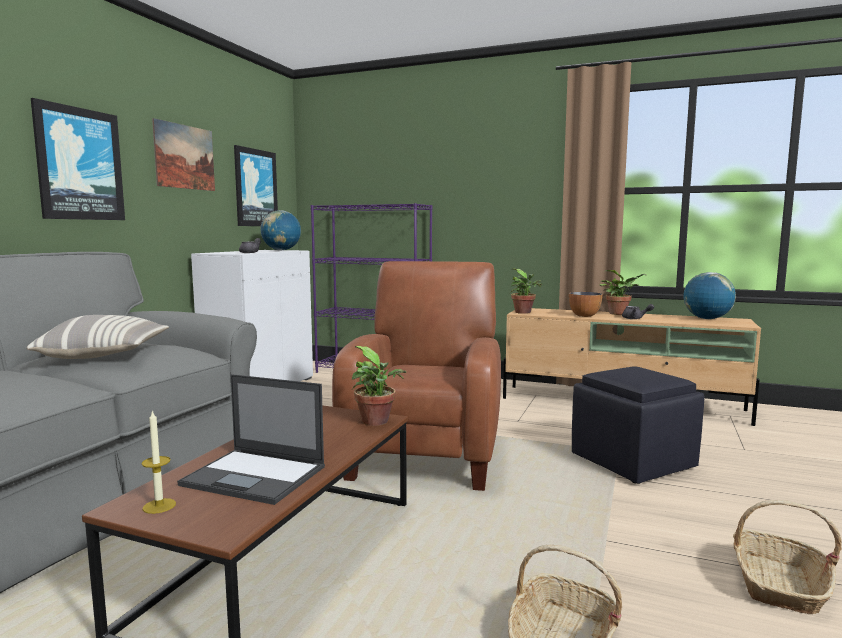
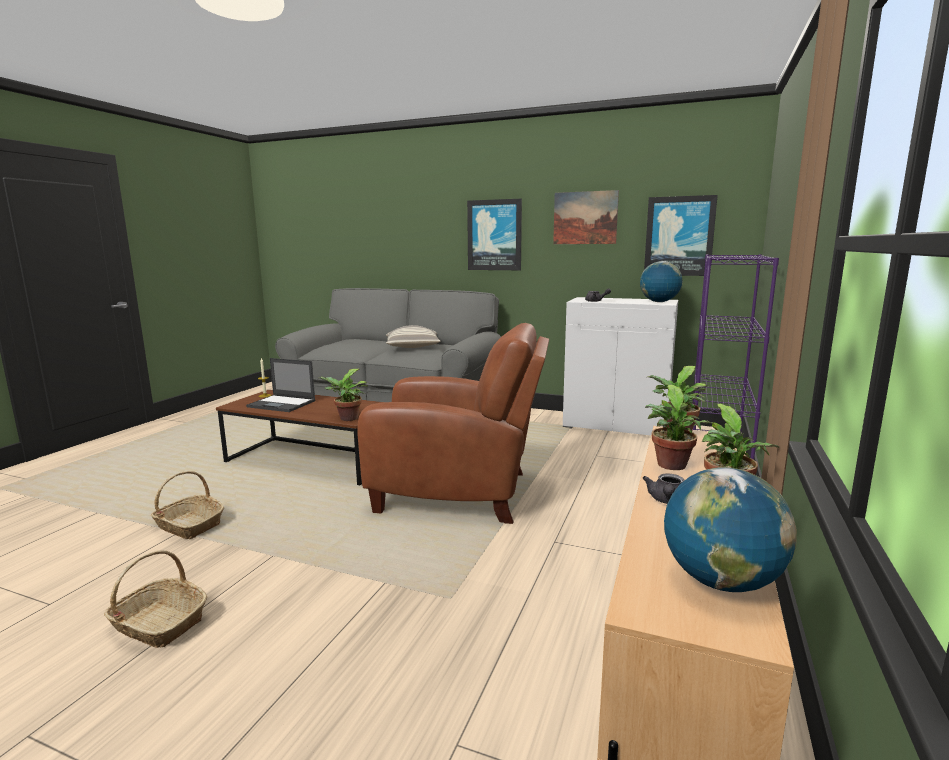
camera: 90 degrees right, 5 degrees up
(256, 476) = (282, 404): laptop -> laptop turned 90 degrees counterclockwise
(584, 316) = (672, 466): bowl -> potted plant
(634, 462) = (419, 605): black ottoman -> none

